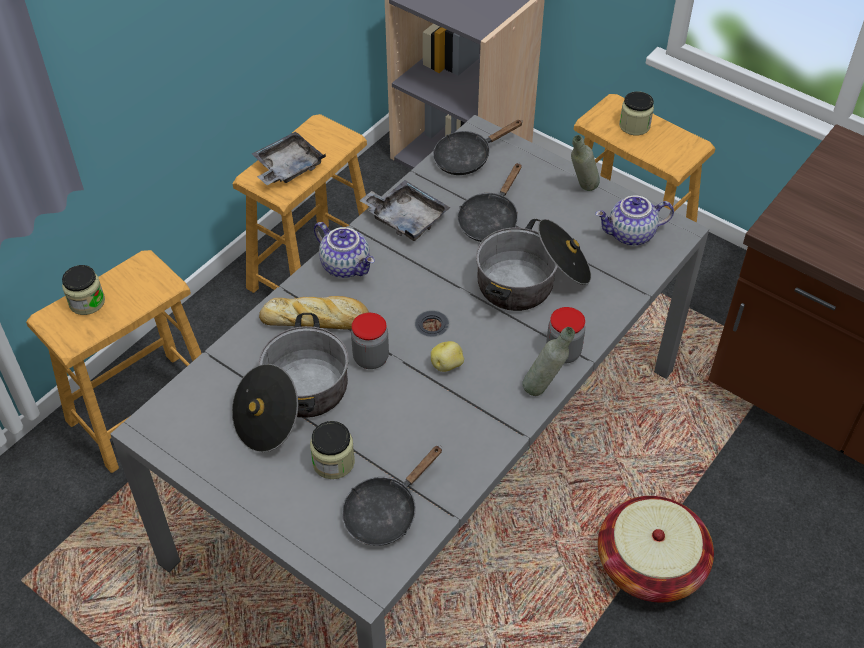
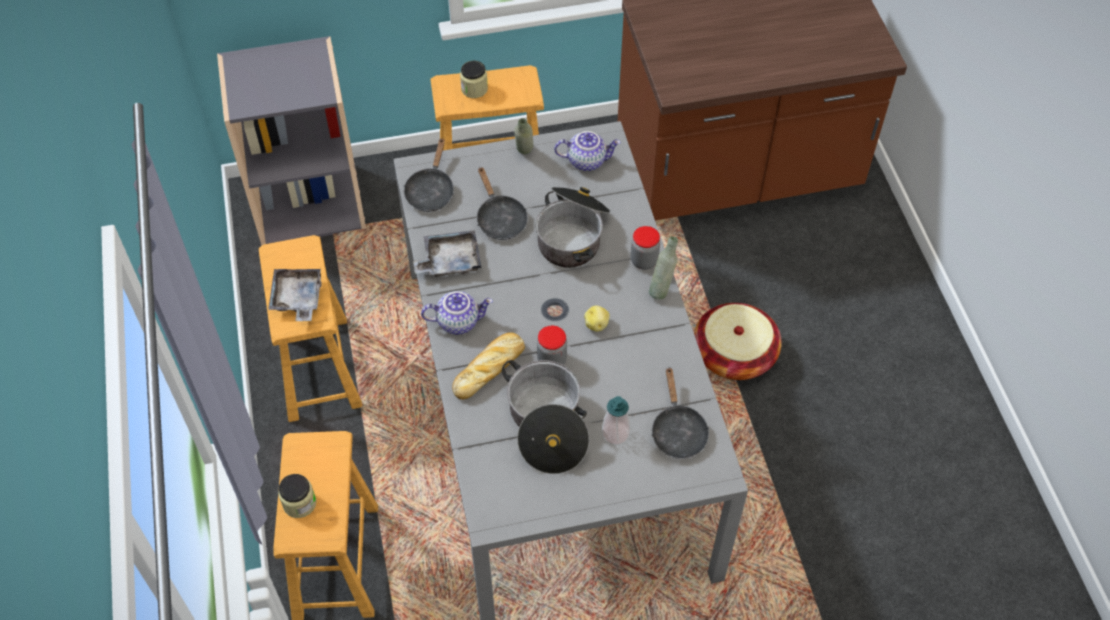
camera: 50 degrees left, 5 degrees up
(333, 462) = (615, 434): jar -> soap dispenser
(630, 235) = (587, 160): teapot -> teapot turned 120 degrees counterclockwise

